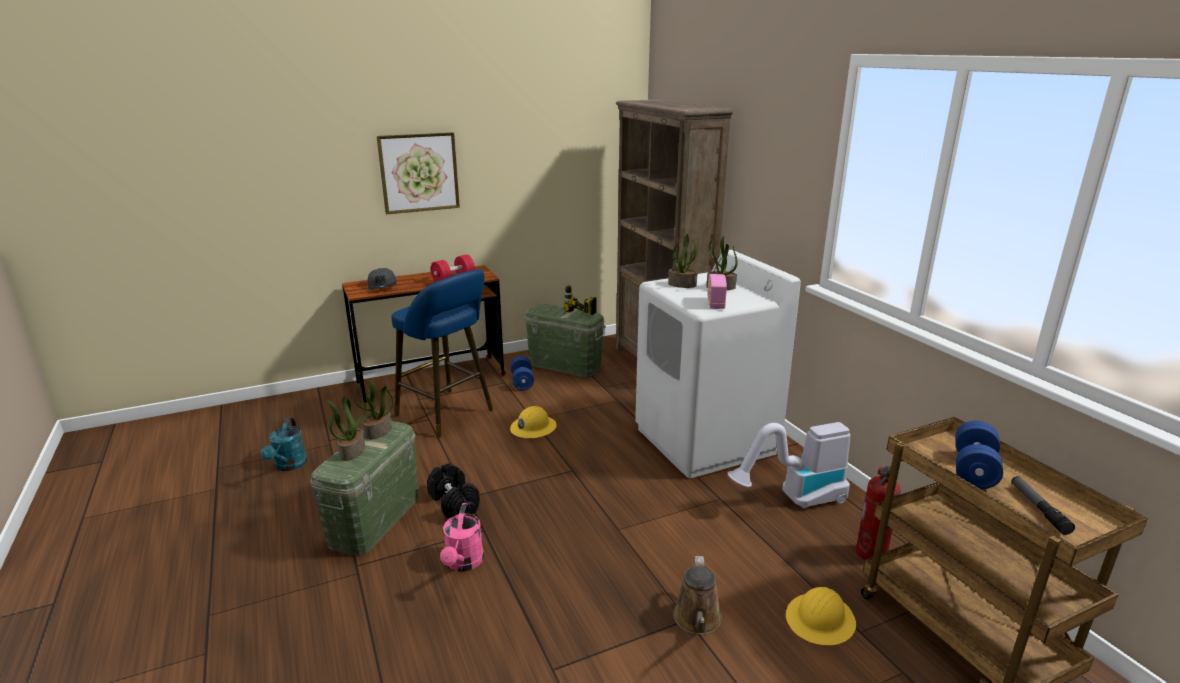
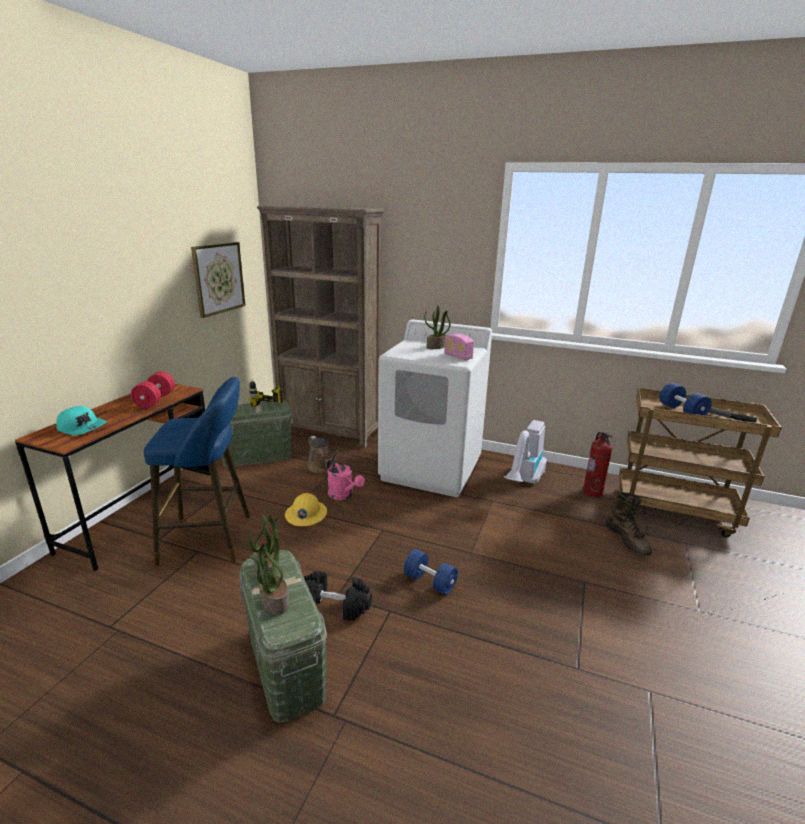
camera: 45 degrees left, 0 degrees up
(289, 466) = (97, 680): turquoise watering can -> none
(382, 286) = (82, 427): grey cap -> turquoise cap
(419, 172) = (83, 288): picture -> picture (218, 278)
(463, 564) = (416, 645): pink watering can -> pink watering can (343, 495)
(522, 382) = (240, 483): blue dumbbell -> blue dumbbell (430, 582)
(682, 284) = (411, 350): potted plant -> none
(697, 620) = (589, 578): brown watering can -> brown watering can (322, 467)
(820, 620) = (627, 539): yellow hard hat -> brown boot

